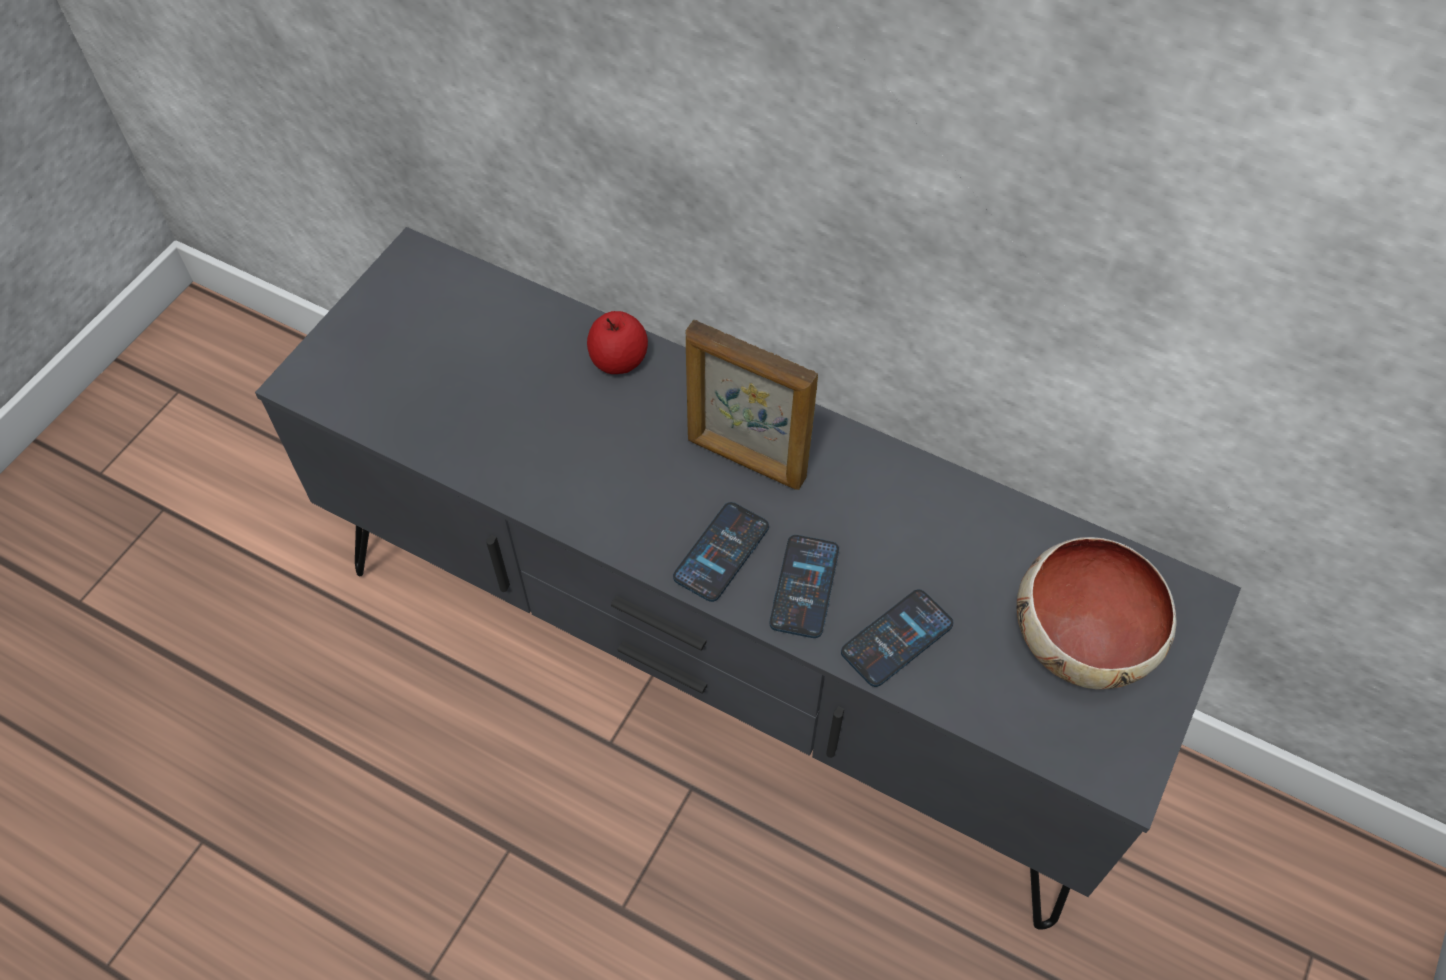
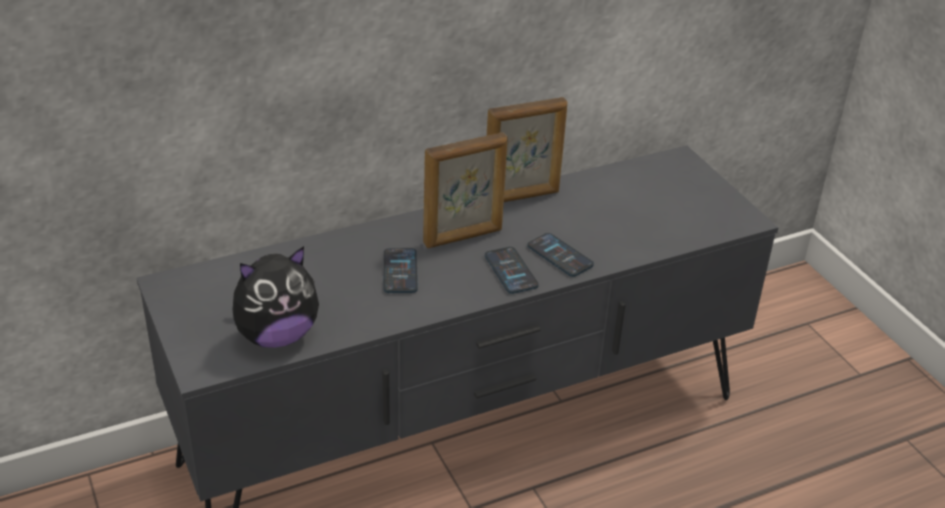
camera: 55 degrees left, 20 degrees down
(406, 406) = (277, 335): none -> plush toy
(618, 360) = (346, 246): apple -> none
(894, 467) = (522, 197): none -> picture frame
(897, 638) = (618, 243): phone -> phone (400, 271)
(1081, 633) = (668, 194): bowl -> none

